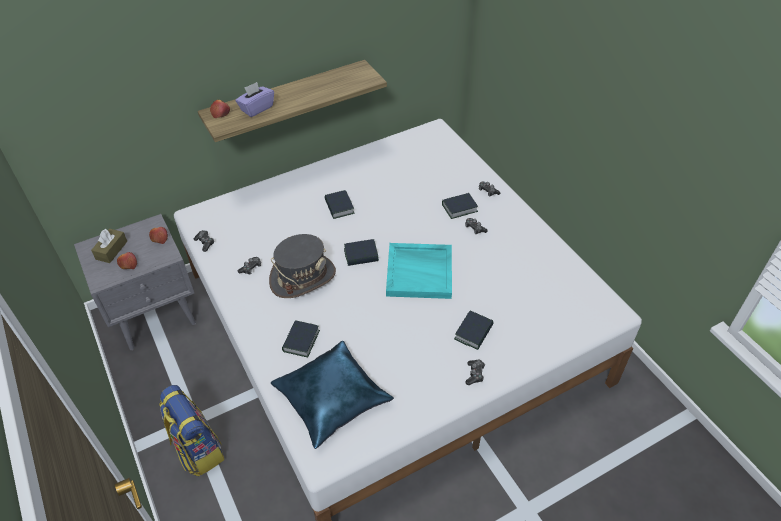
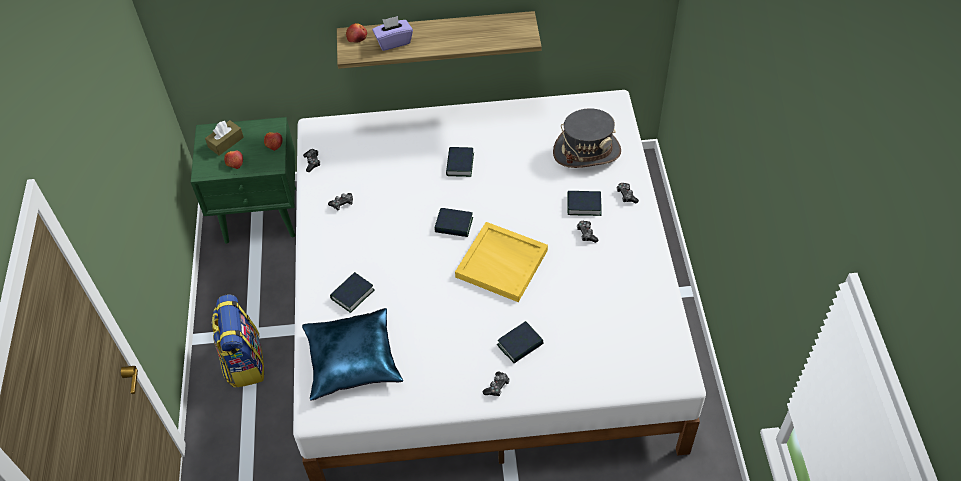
camera: 25 degrees right, 5 degrees up
(156, 315) = (262, 215): grey nightstand -> green nightstand
(303, 277) = (386, 230): grey hat -> grey hat (587, 151)
(420, 272) = (502, 263): turquoise tray -> yellow tray

